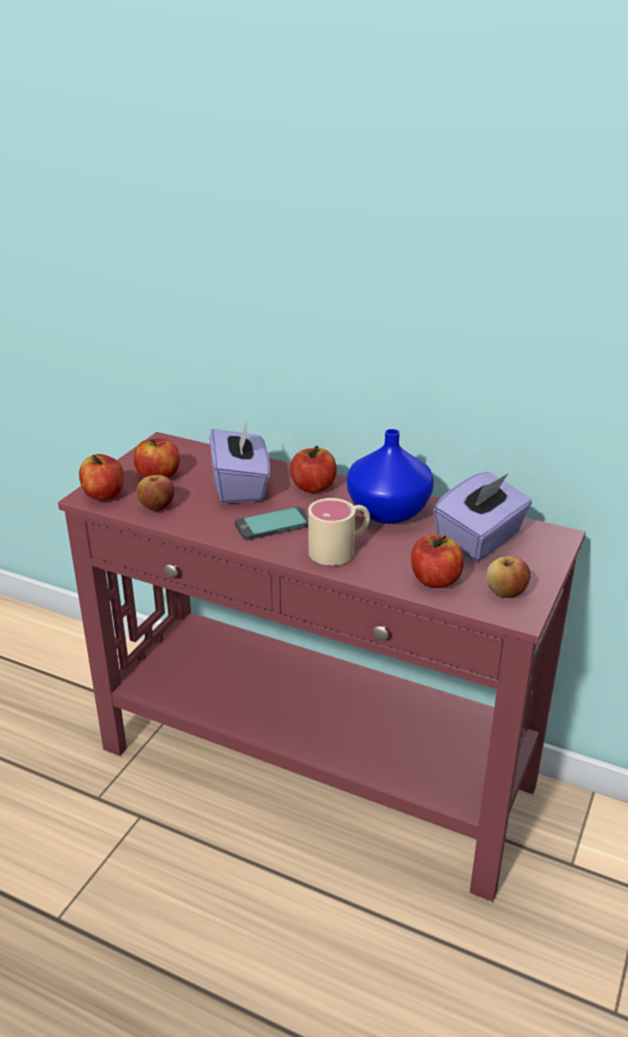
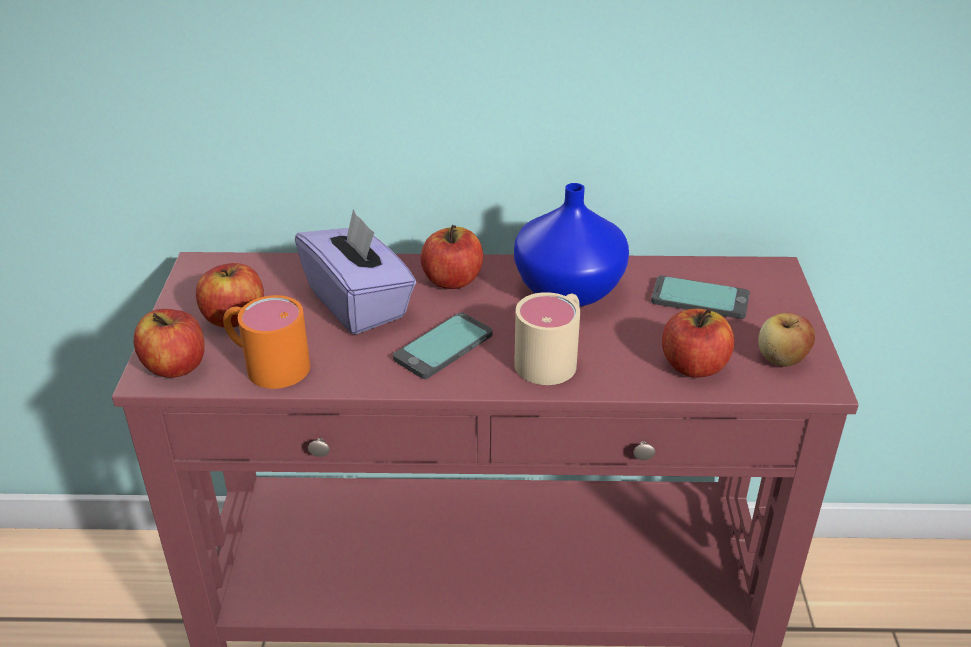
camera: 25 degrees left, 5 degrees up
(157, 506) = (266, 363): apple -> orange mug
(480, 540) = (700, 299): purple tissue box -> phone

